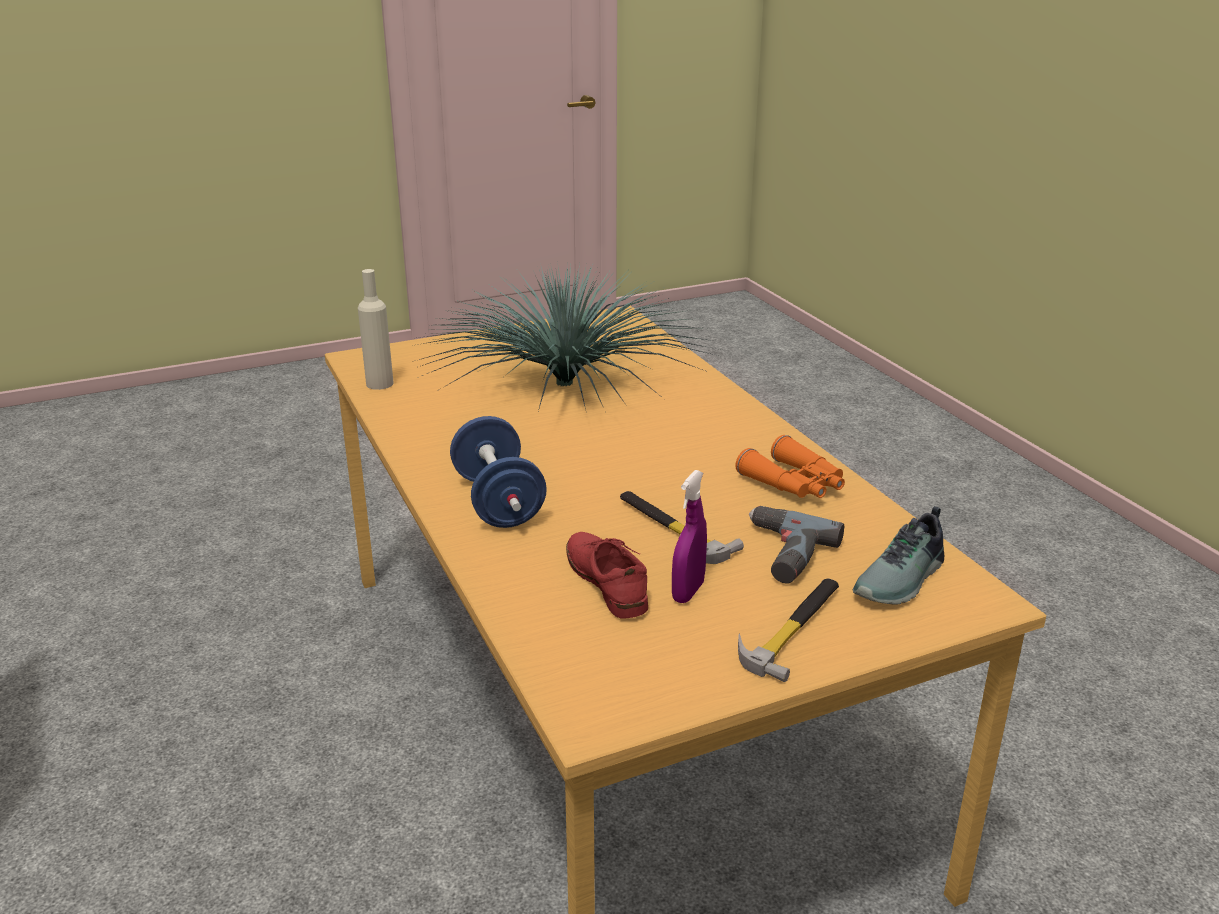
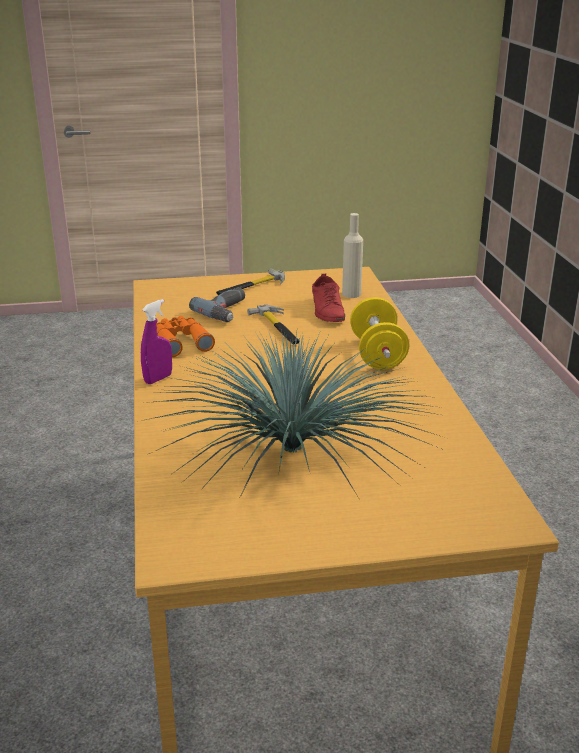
camera: 165 degrees left, 0 degrees up
(379, 384) = (478, 475): beige bottle -> beige bottle (351, 294)
(498, 502) = (377, 354): blue dumbbell -> yellow dumbbell
(688, 592) = (289, 302): purple spray bottle -> purple spray bottle (158, 379)
(903, 580) = (180, 295): shoe -> none

